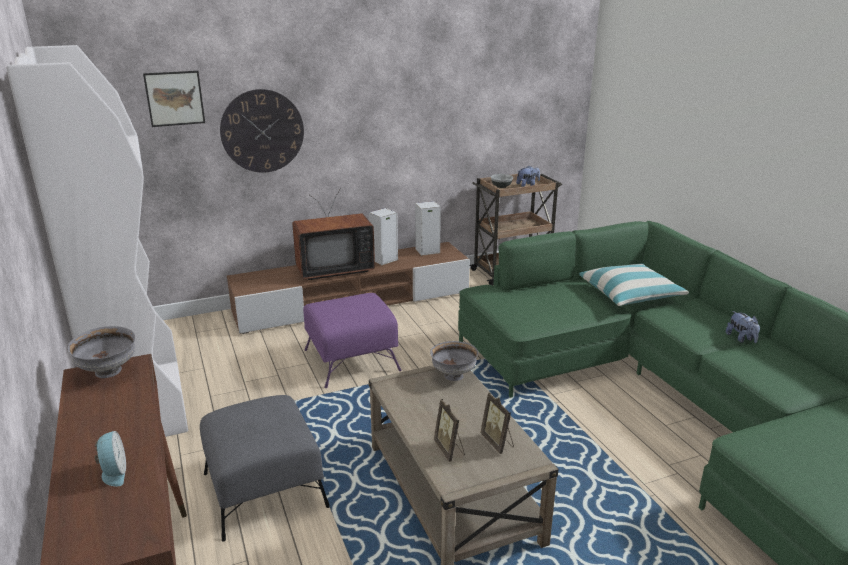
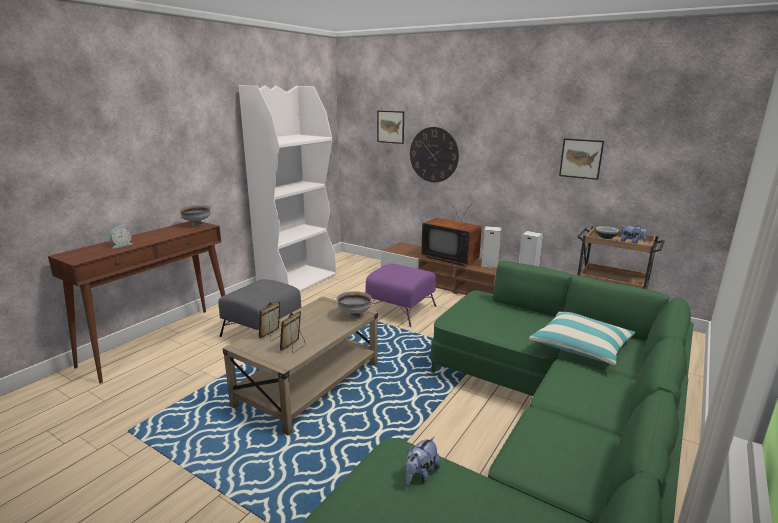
camera: 55 degrees right, 5 degrees down
(456, 104) = (581, 158): none -> picture
(741, 339) = (596, 420): plush toy -> plush toy (420, 475)

